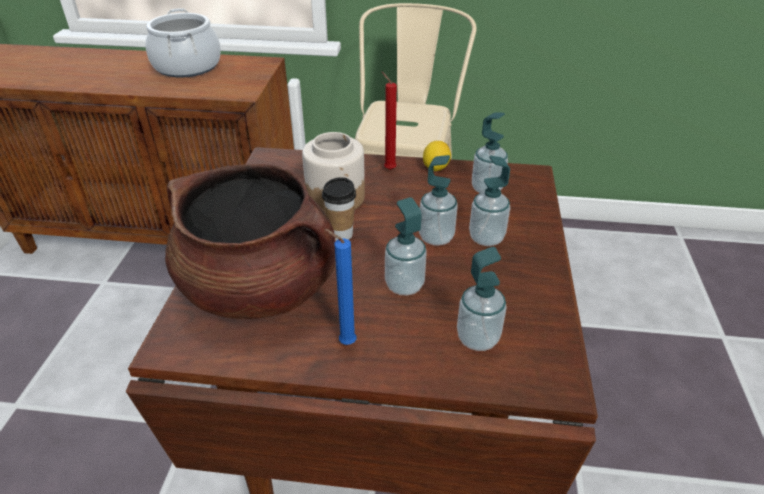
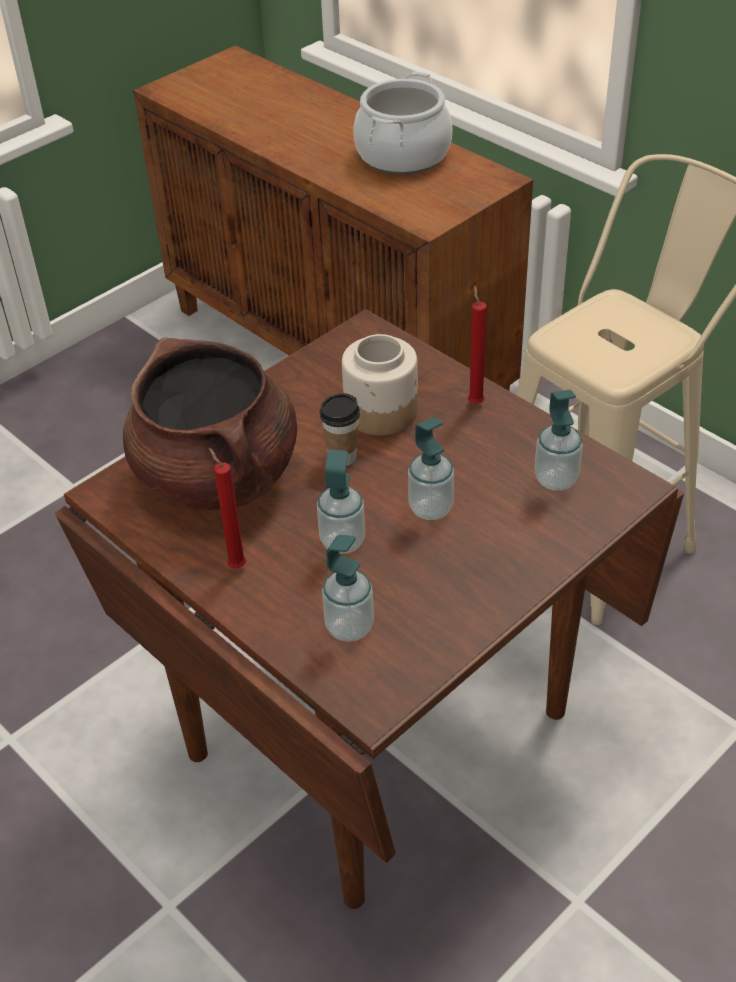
camera: 40 degrees right, 5 degrees up
(344, 342) = (235, 565): blue candle -> red candle
(435, 168) = (530, 425): lemon -> none
(486, 238) = (481, 536): soap dispenser -> none

